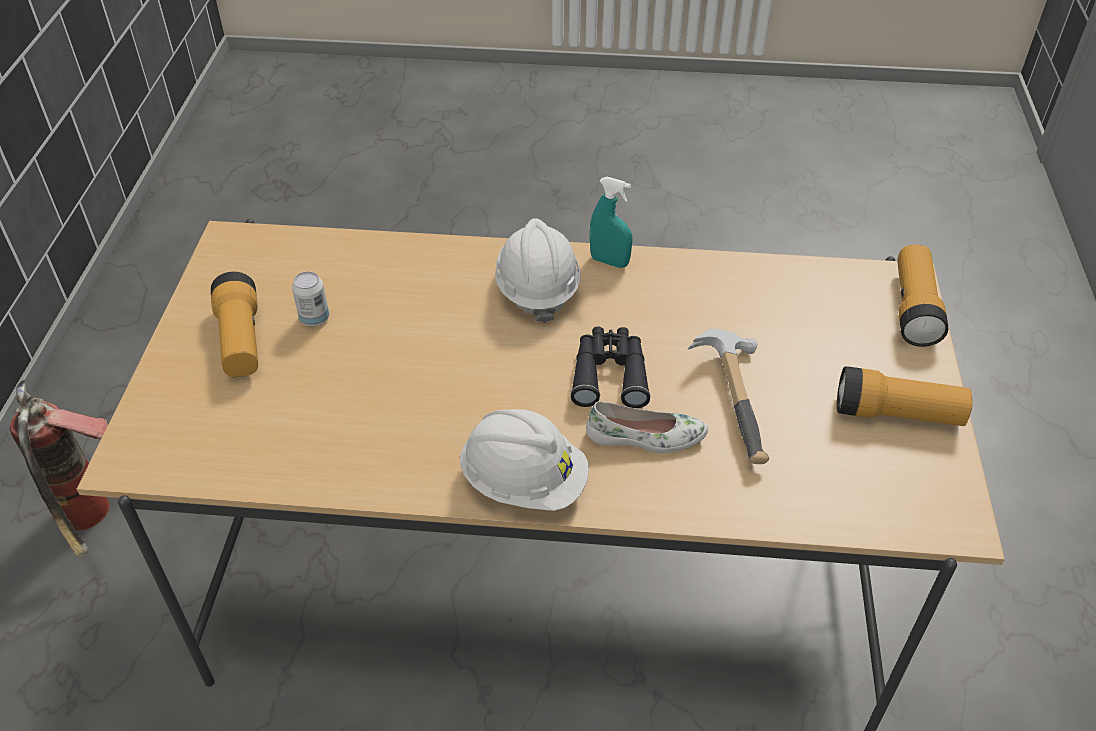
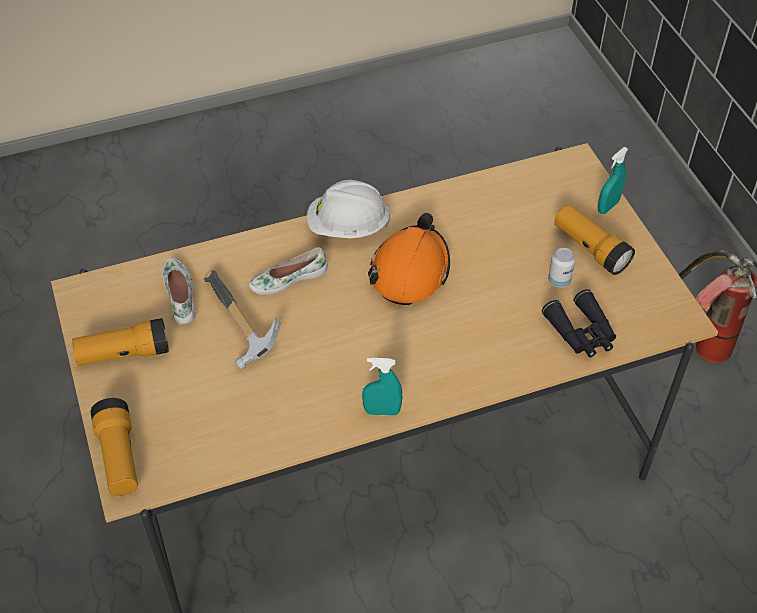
camera: 155 degrees right, 5 degrees up
(161, 383) = (608, 206): none -> turquoise spray bottle
(480, 392) = (410, 270): none -> orange hard hat
(537, 289) = (423, 363): white hard hat -> none
(609, 374) = (332, 313): black binoculars -> black binoculars (581, 333)
(804, 466) = (181, 295): none -> white shoe

